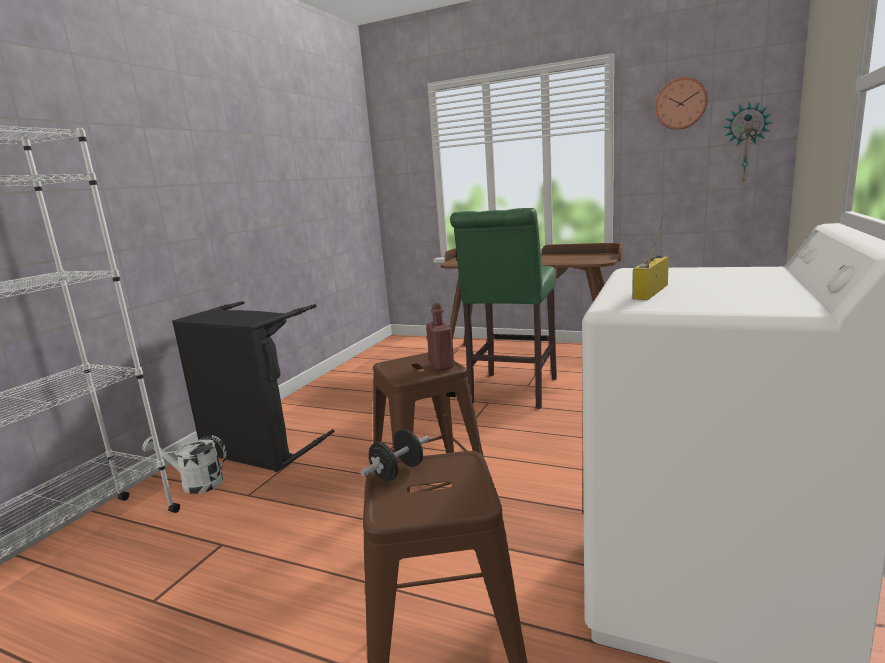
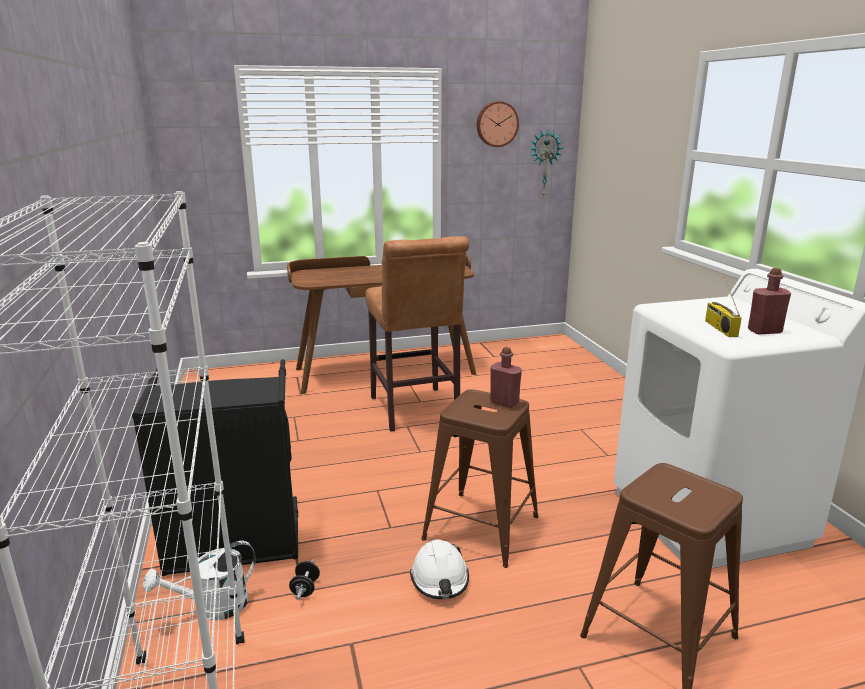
camera: 40 degrees left, 5 degrees up
(340, 527) = (440, 579): none -> white hard hat
(398, 472) = (650, 492): black dumbbell -> black dumbbell (305, 589)
(511, 393) = (415, 412): green stool -> brown stool
(712, 298) = (764, 331): none -> red bottle

